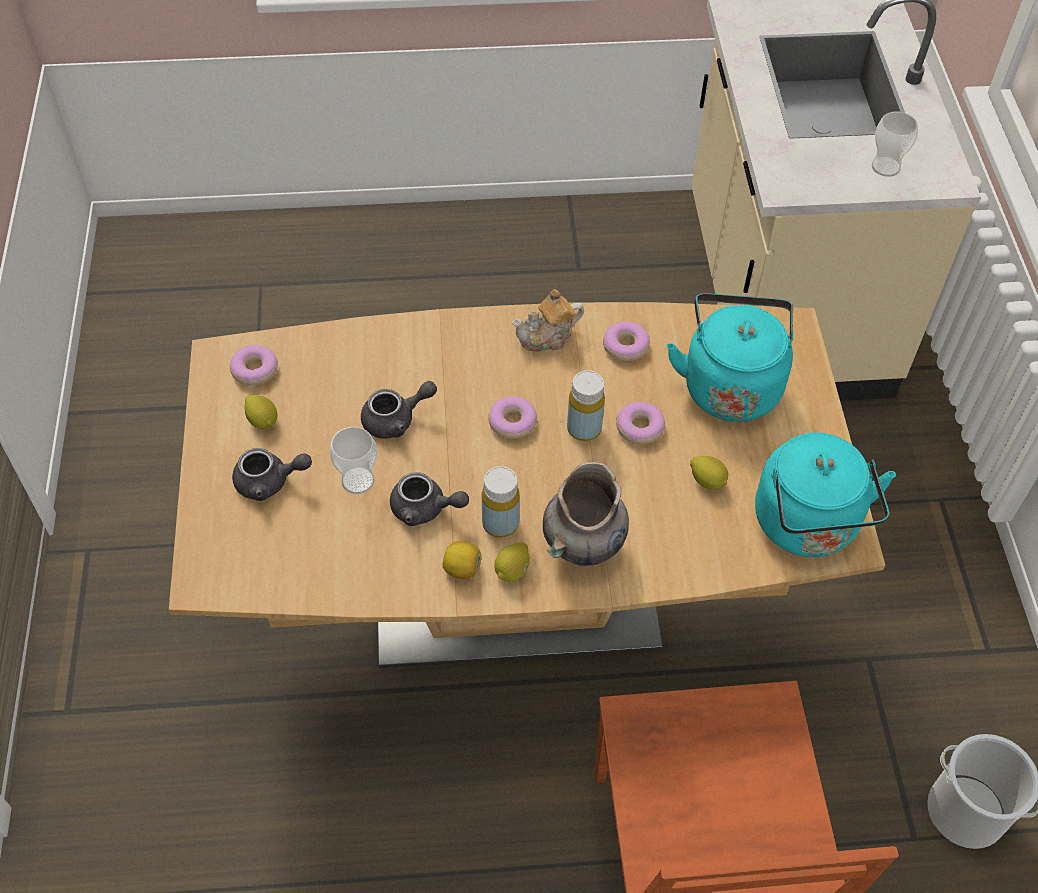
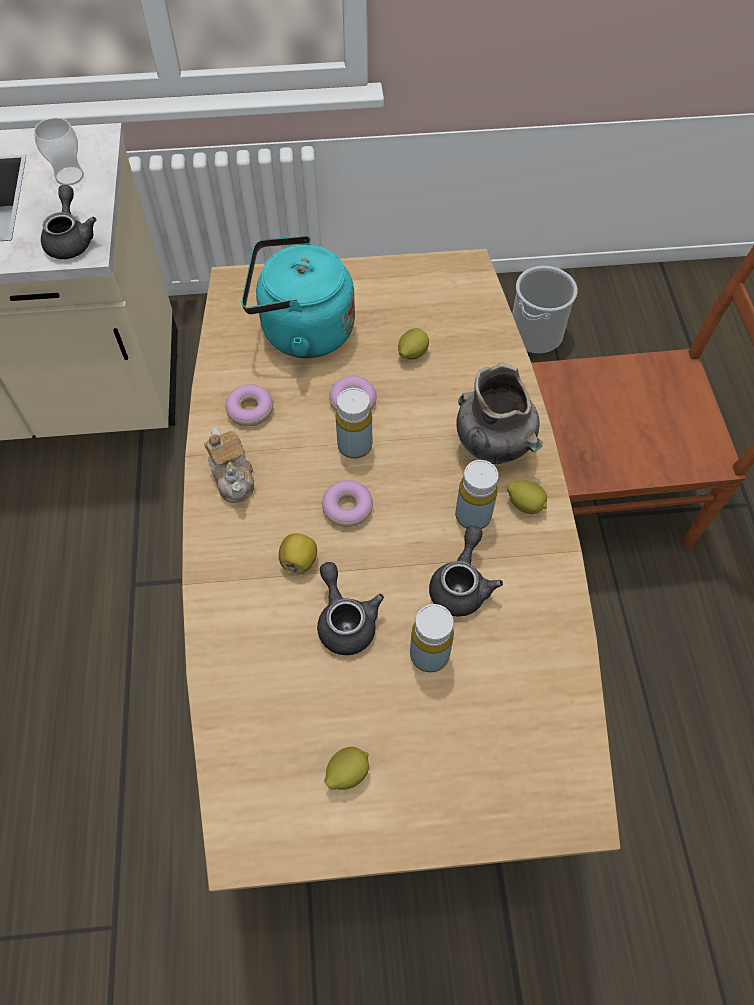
camera: 90 degrees left, 5 degrees up
(255, 370) = (267, 793): donut -> none
(269, 482) = (437, 752): grey teapot -> grey teapot (71, 239)
(358, 480) = (429, 654): cup -> yellow bottle
(462, 569) = (529, 547): lemon -> lemon (299, 560)
(808, 527) = (455, 290): turquoise kettle -> none

